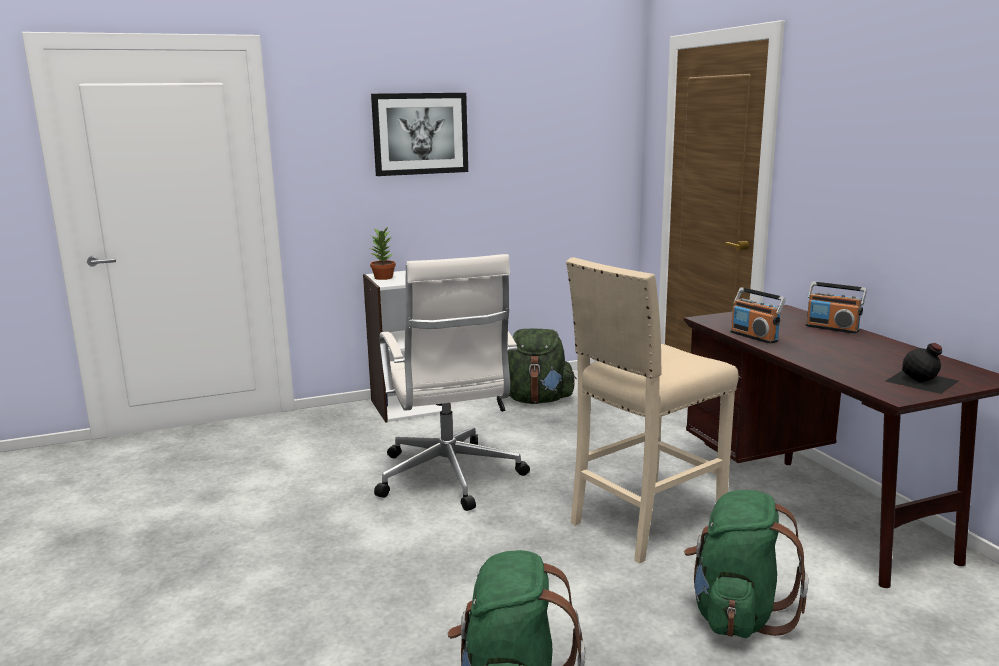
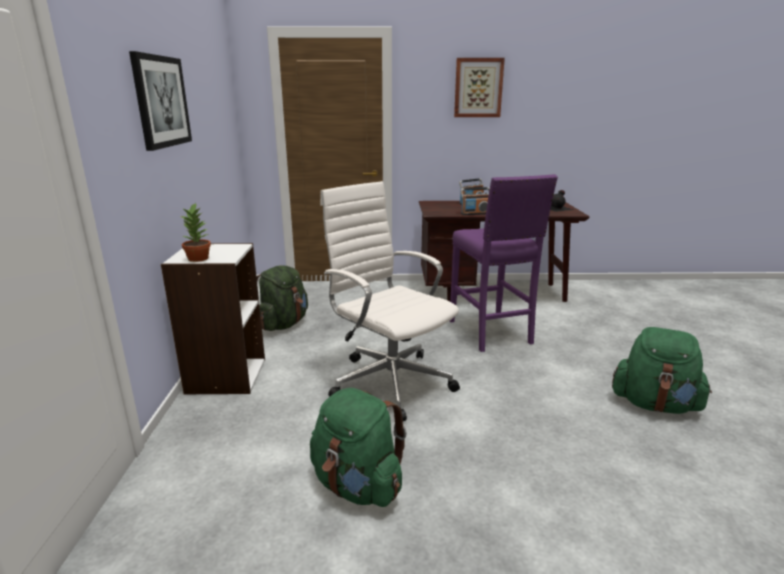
camera: 70 degrees left, 5 degrees up
(449, 478) = (389, 381): white office chair -> white office chair turned 135 degrees counterclockwise
(644, 523) = (490, 332): beige stool -> purple stool
(737, 614) = (584, 334): green backpack -> green backpack (357, 485)
(886, 117) = (478, 88): none -> picture

